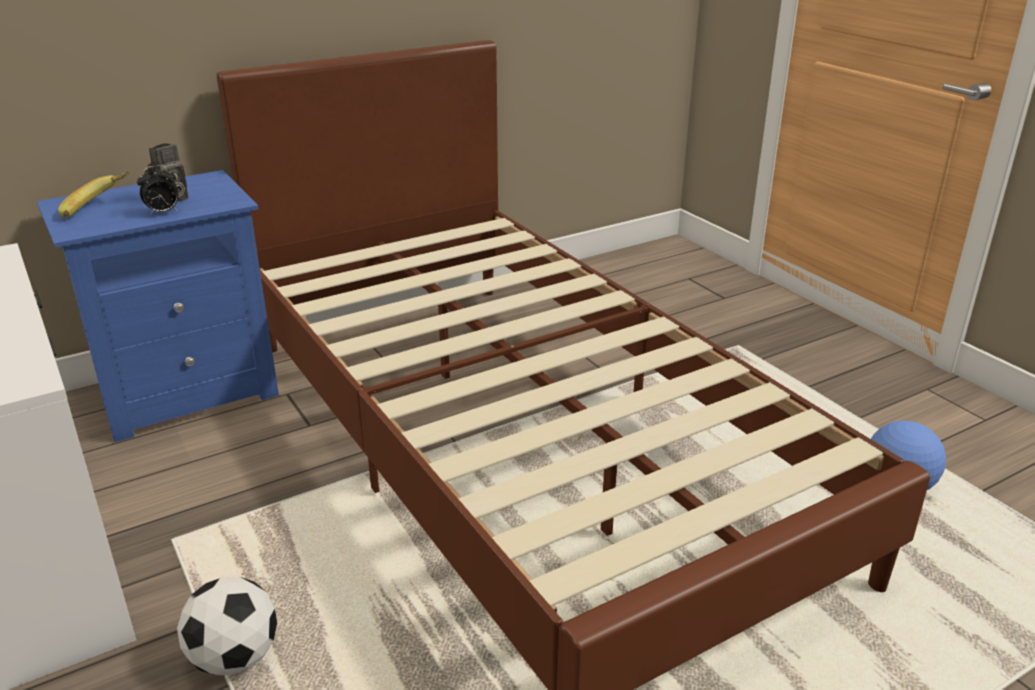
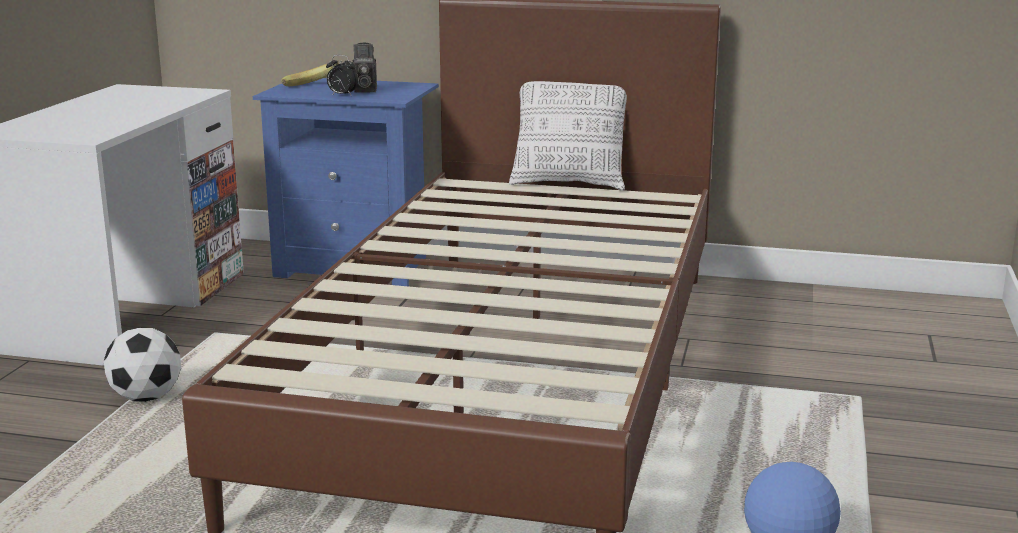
camera: 45 degrees right, 10 degrees down
(387, 239) = (569, 183): none -> pillow

